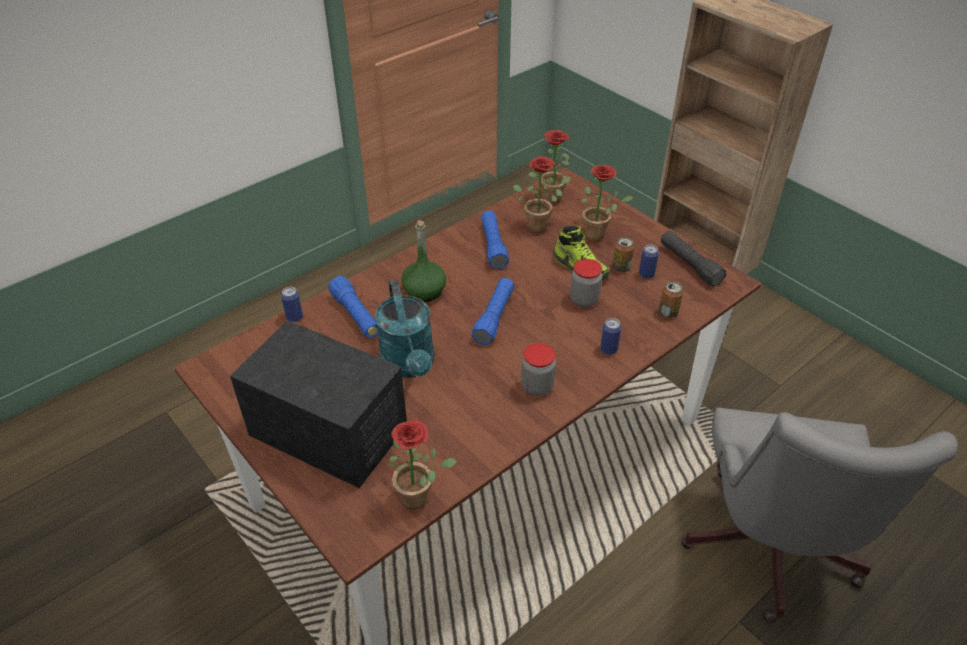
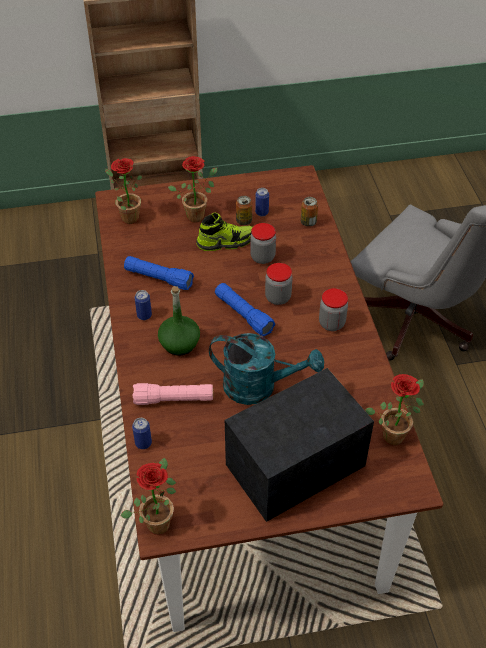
camera: 60 degrees left, 5 degrees up
(355, 315) = (174, 399): blue flashlight -> pink flashlight
(538, 332) = (278, 297): none -> jar
(540, 225) = (157, 240): potted plant -> potted plant (158, 519)
(608, 349) = (322, 269): can -> can (144, 315)
(689, 265) = (269, 187): black flashlight -> none

